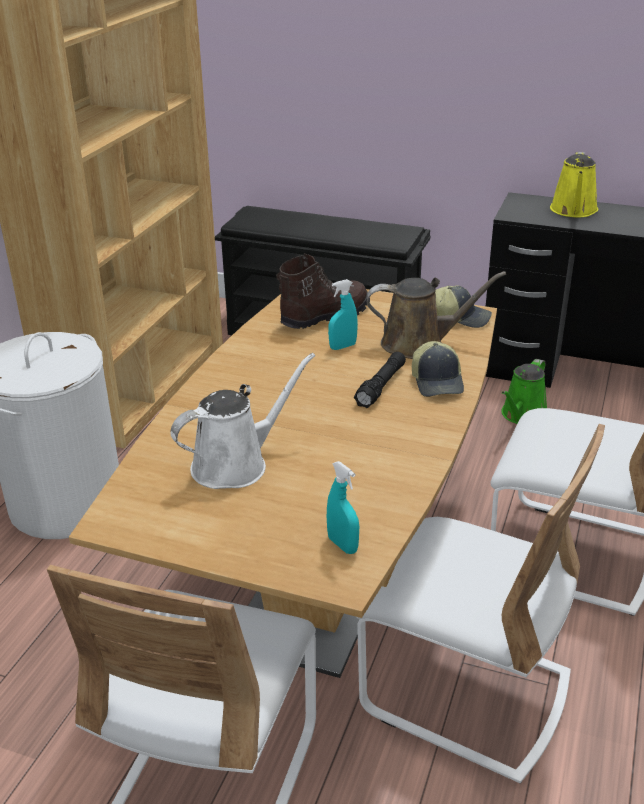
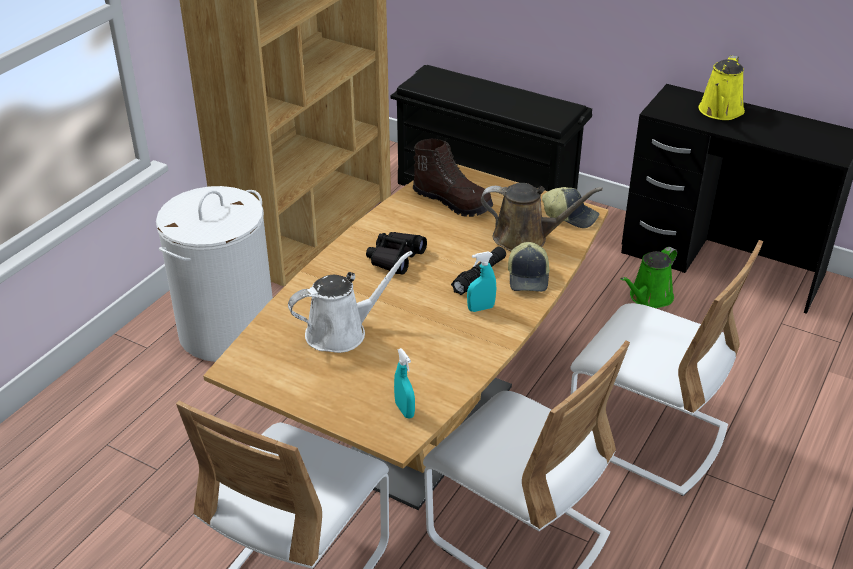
camera: 10 degrees right, 5 degrees up
(276, 378) = (395, 258): none -> black binoculars
(324, 316) = (453, 201): brown boot -> brown boot turned 60 degrees clockwise
(342, 346) = (459, 233): turquoise spray bottle -> turquoise spray bottle (481, 308)

